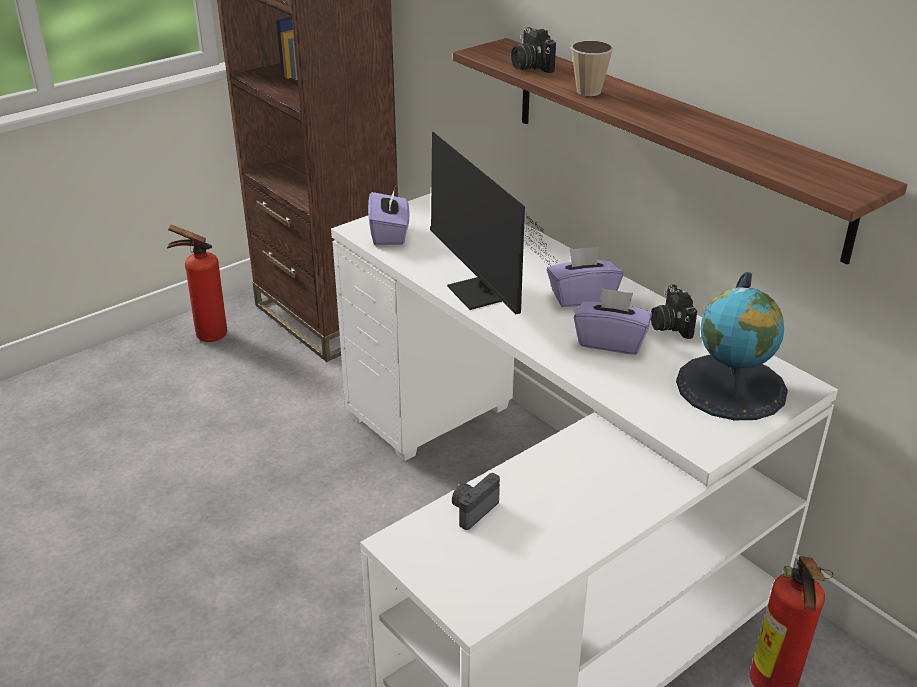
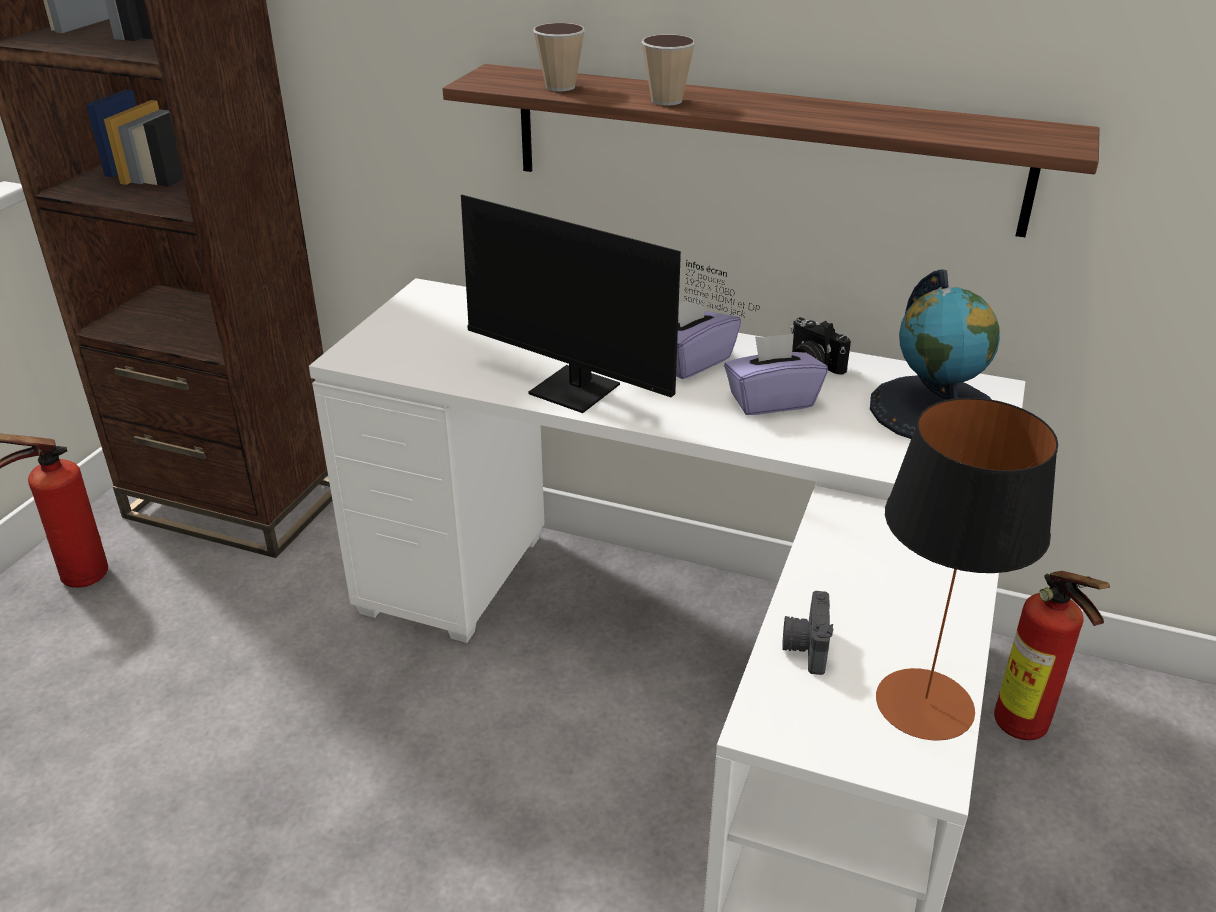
camera: 30 degrees left, 0 degrees up
(390, 234) = (395, 353): purple tissue box -> none
(514, 574) = (925, 703): none -> table lamp
(530, 66) = (560, 87): camera -> cup

